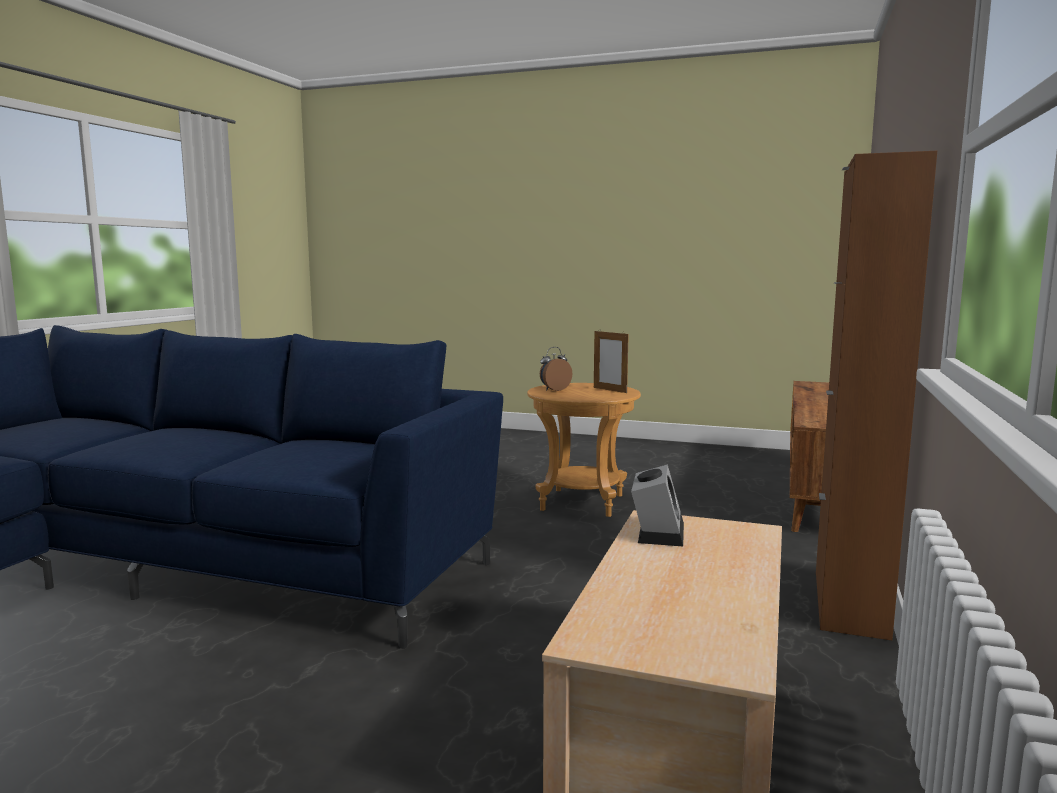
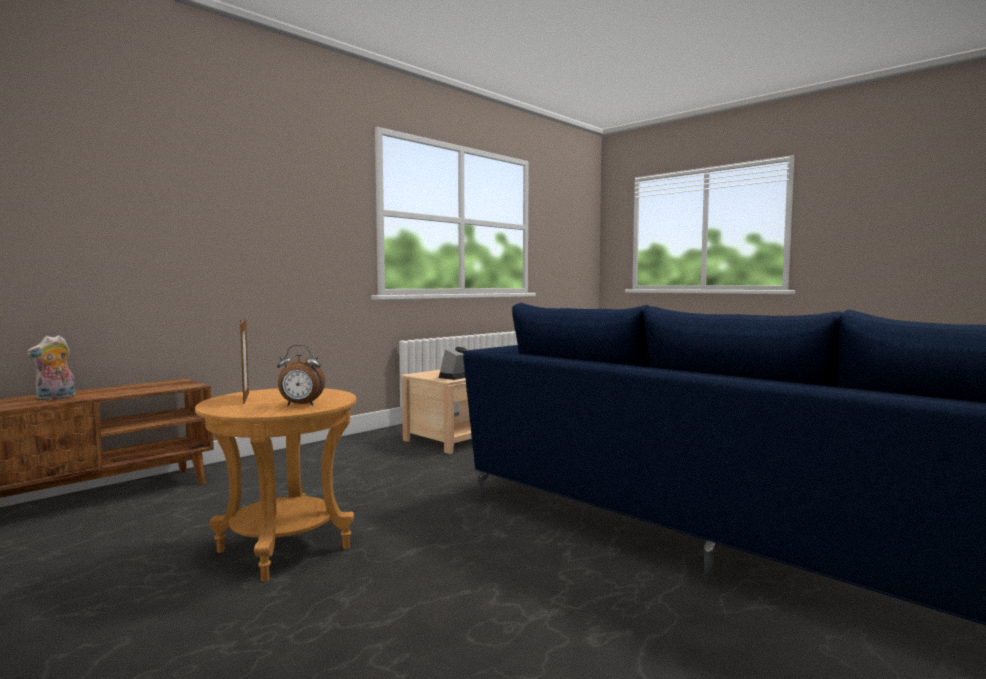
camera: 155 degrees left, 5 degrees down
(821, 403) = (55, 398): none -> plush toy
(850, 604) = (313, 448): brown cabinet -> none

